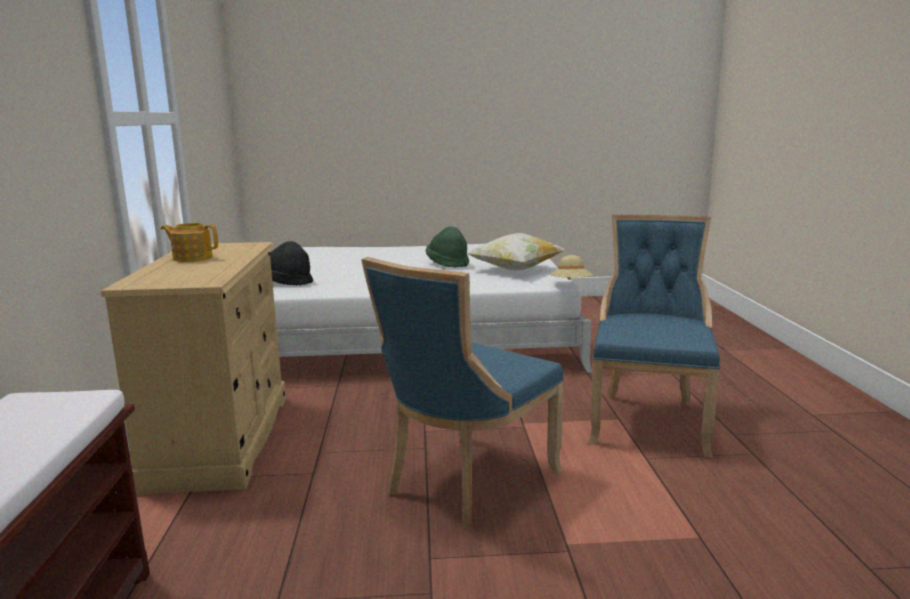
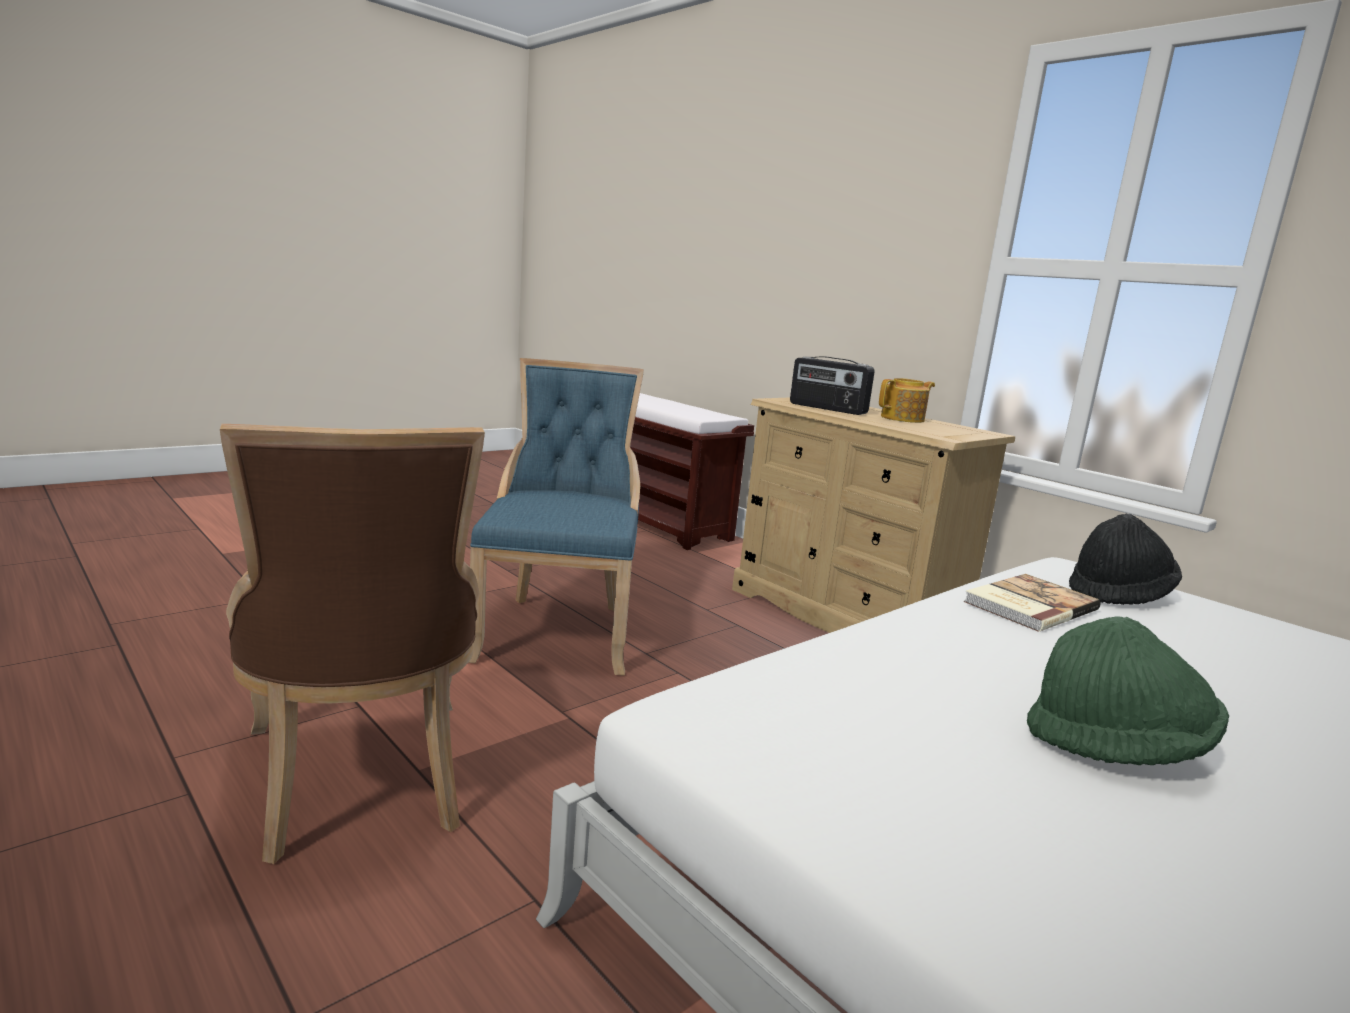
camera: 140 degrees right, 0 degrees up
(207, 270) = (827, 408): none -> radio
(348, 284) = (1027, 605): none -> book
(515, 270) = (908, 780): pillow -> none
(571, 284) = (635, 715): beige hat -> none
(648, 420) = (360, 781): blue chair -> brown chair

